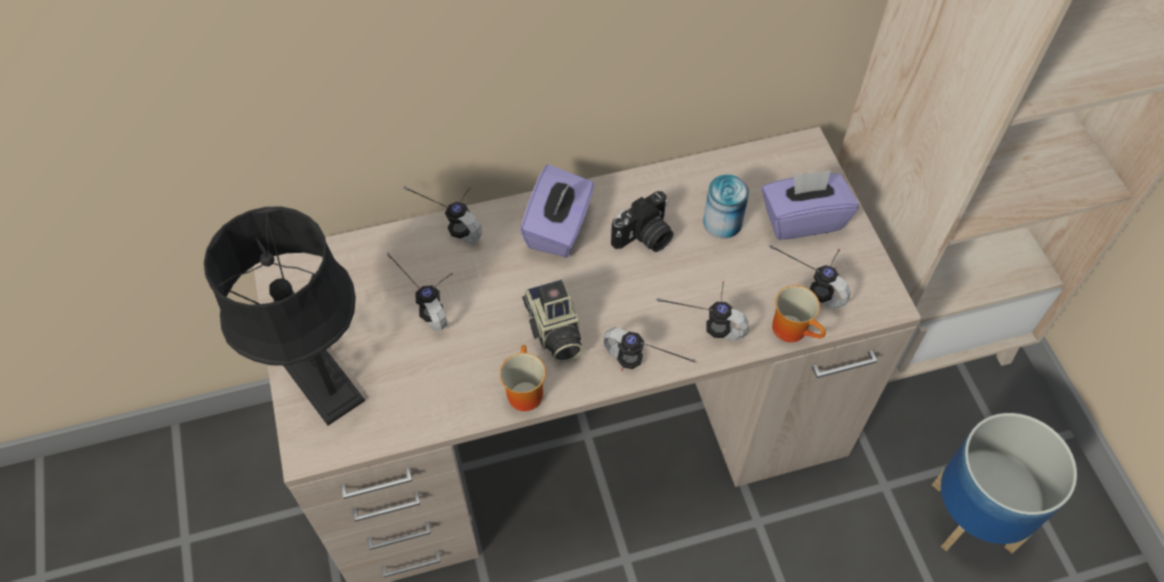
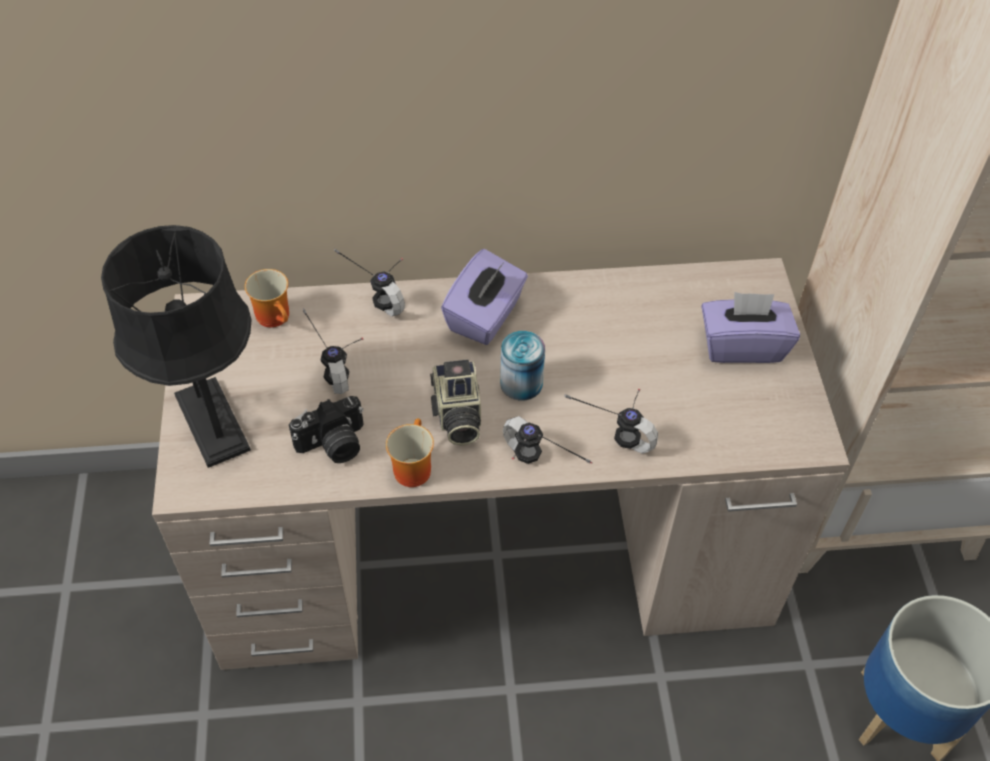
camera: 10 degrees right, 5 degrees down
(645, 237) = (572, 338): camera -> camera (333, 445)
(722, 222) = (656, 336): can -> can (521, 383)
(794, 329) = (709, 452): mug -> mug (277, 316)
(812, 280) = (738, 408): headphones -> none

